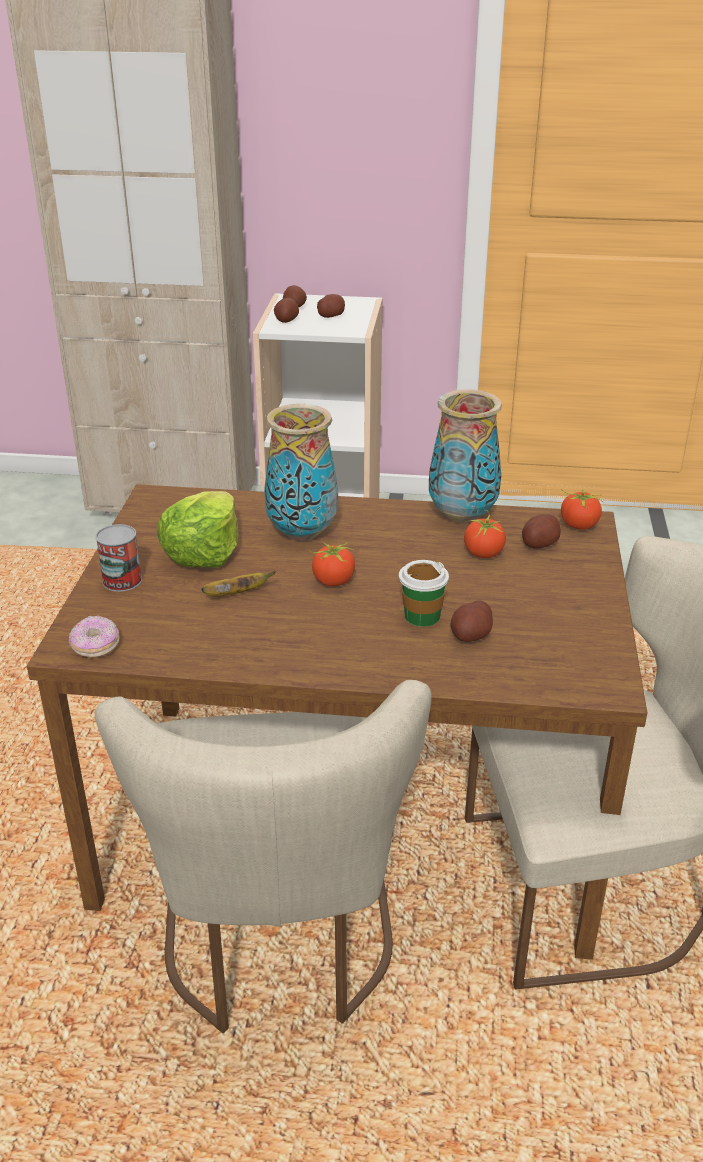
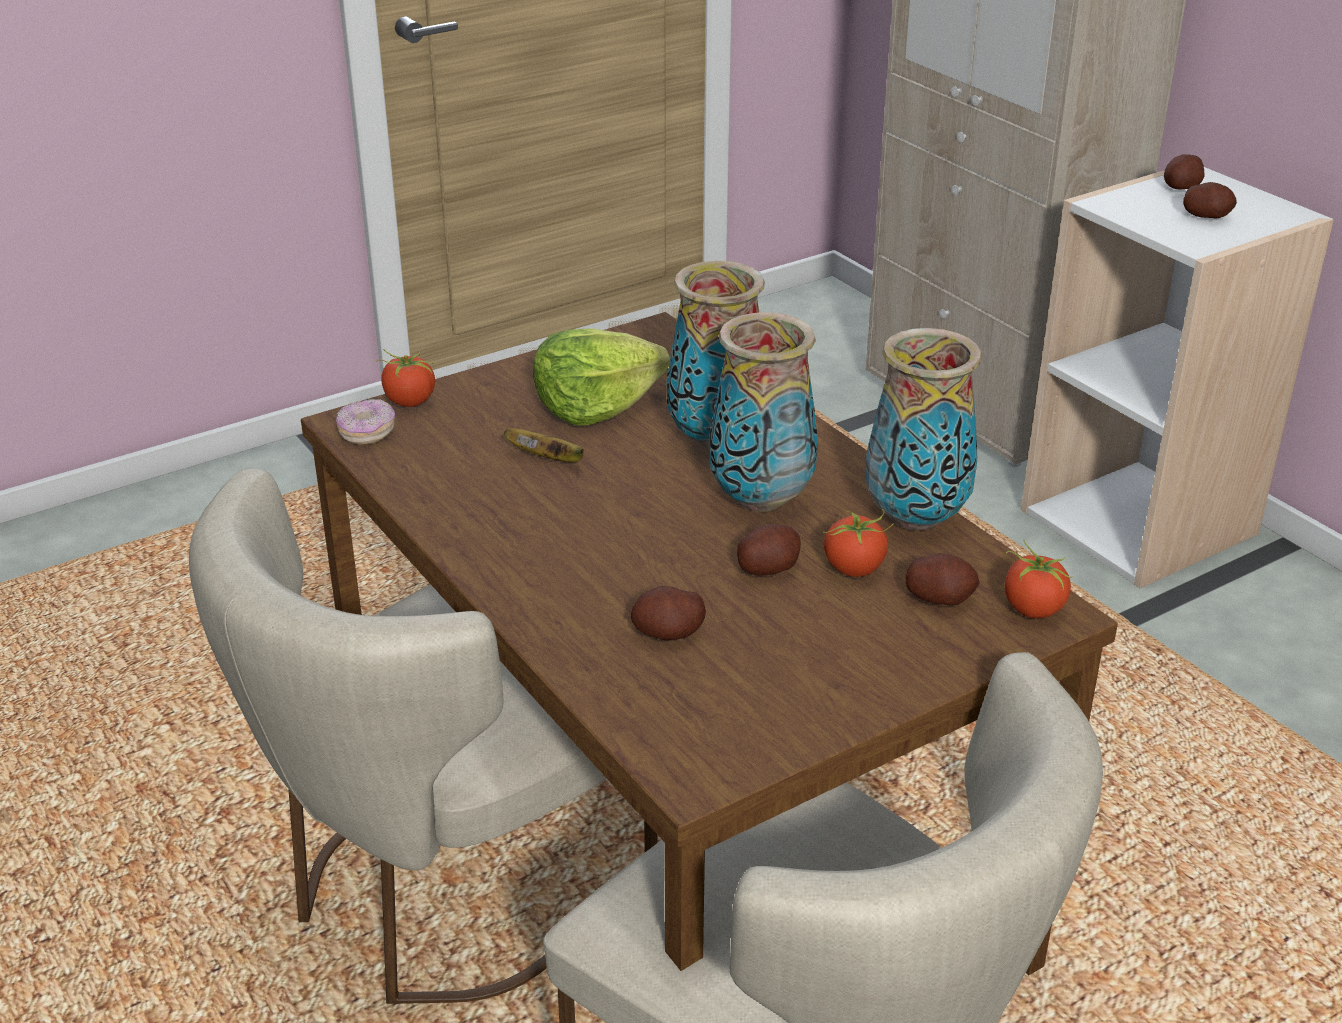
camera: 50 degrees right, 0 degrees up
(122, 580) = (487, 392): can -> none
(286, 320) = (1136, 200): potato -> potato (768, 568)
(333, 581) = (650, 501): tomato -> tomato (409, 401)
(383, 548) = (762, 500): none -> vase
(422, 616) = (662, 584): cup -> none

